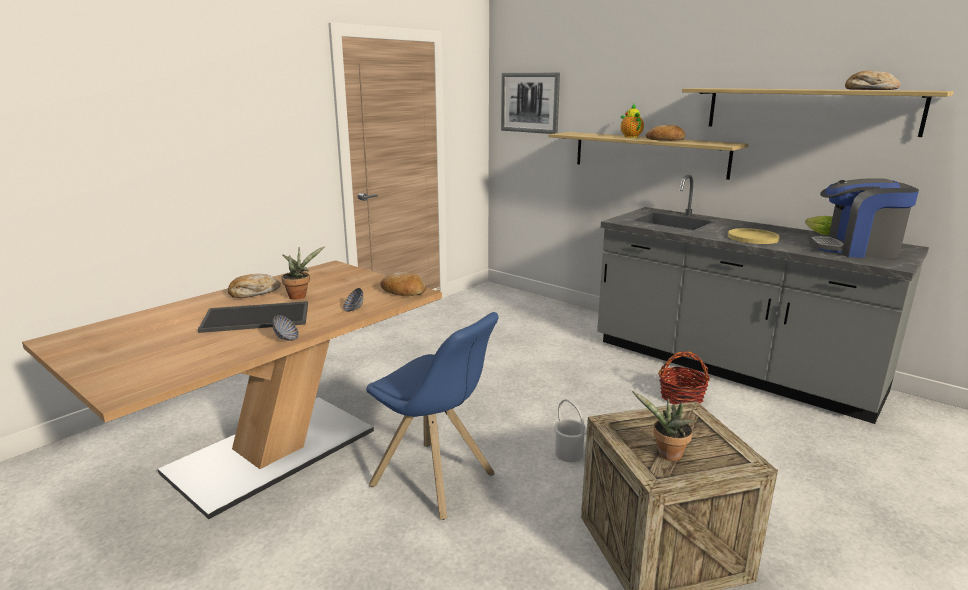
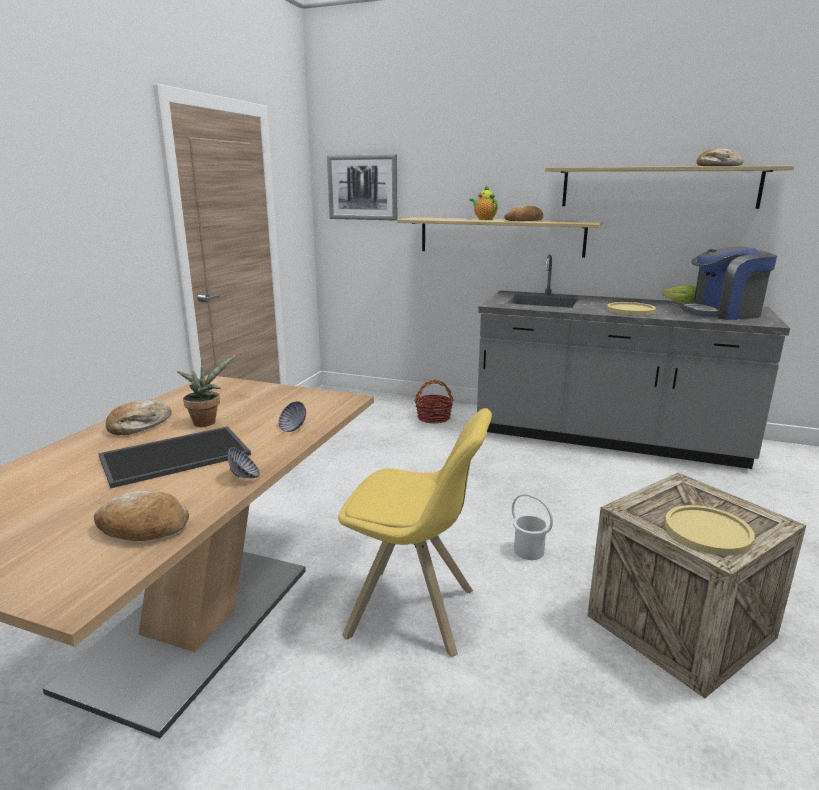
camera: 20 degrees left, 0 degrees up
(403, 292) = (329, 401): bread -> bread (143, 528)
(434, 479) = (412, 612): blue chair -> yellow chair
(666, 455) = (707, 531): potted plant -> yellow plate
(681, 397) = (587, 473): basket -> basket (433, 417)

